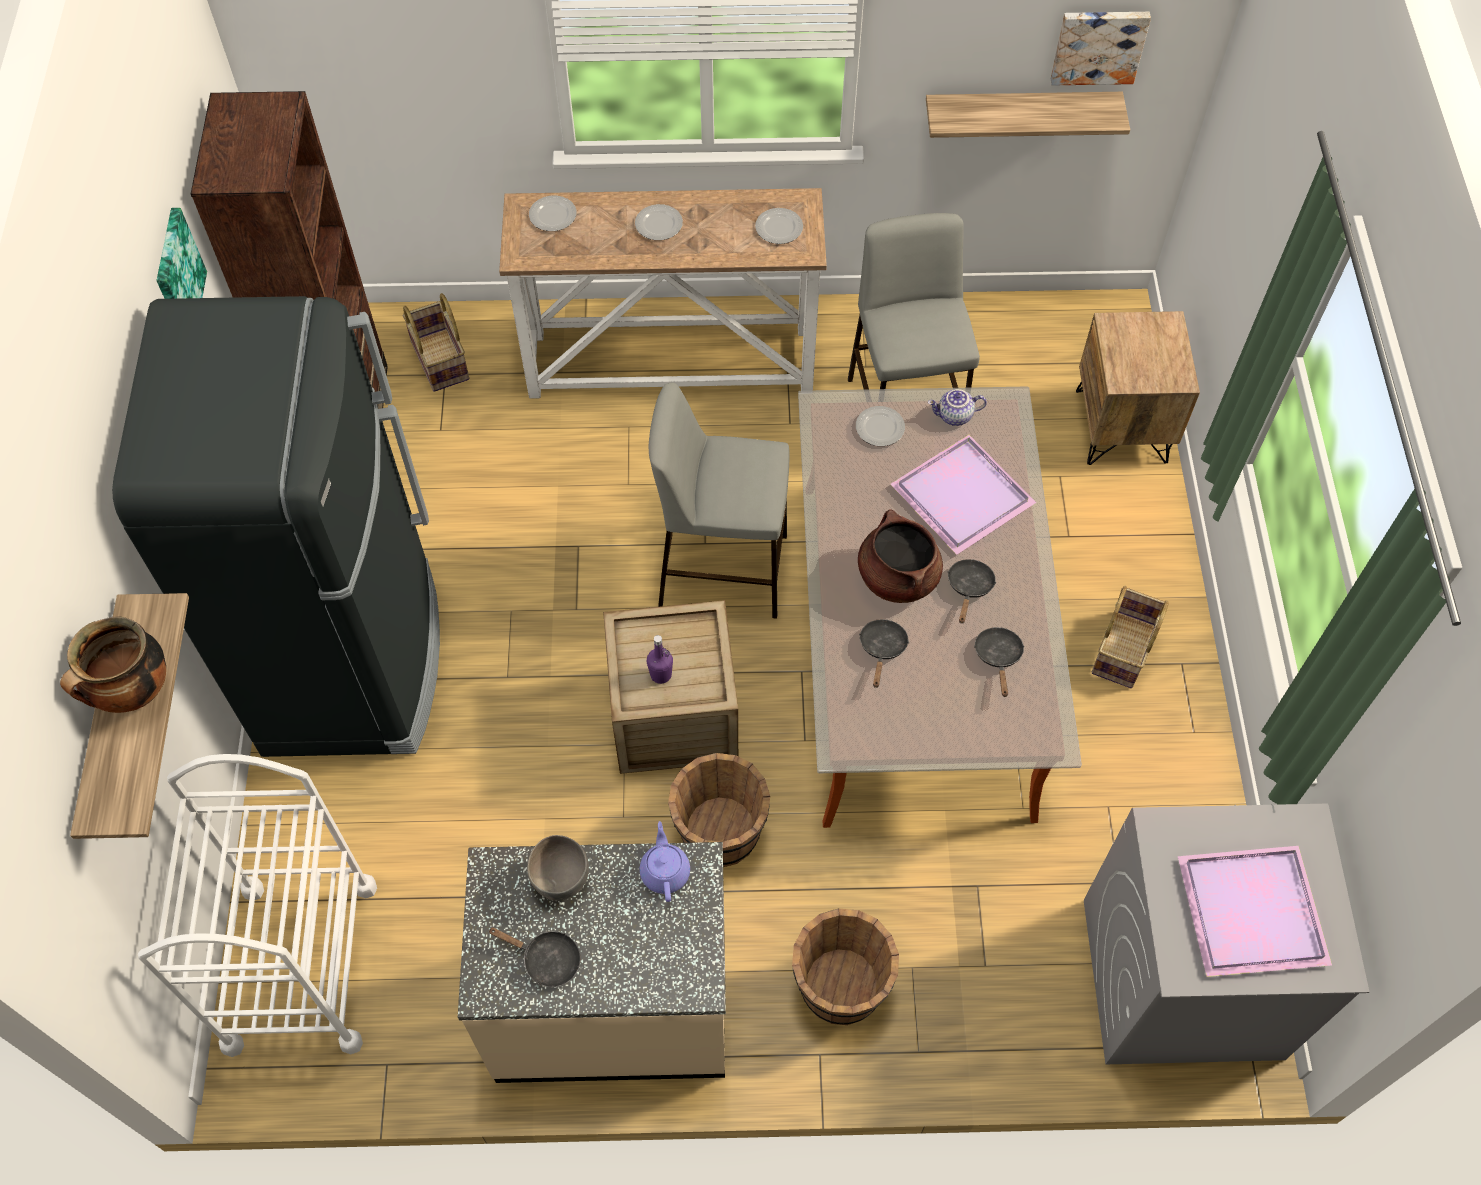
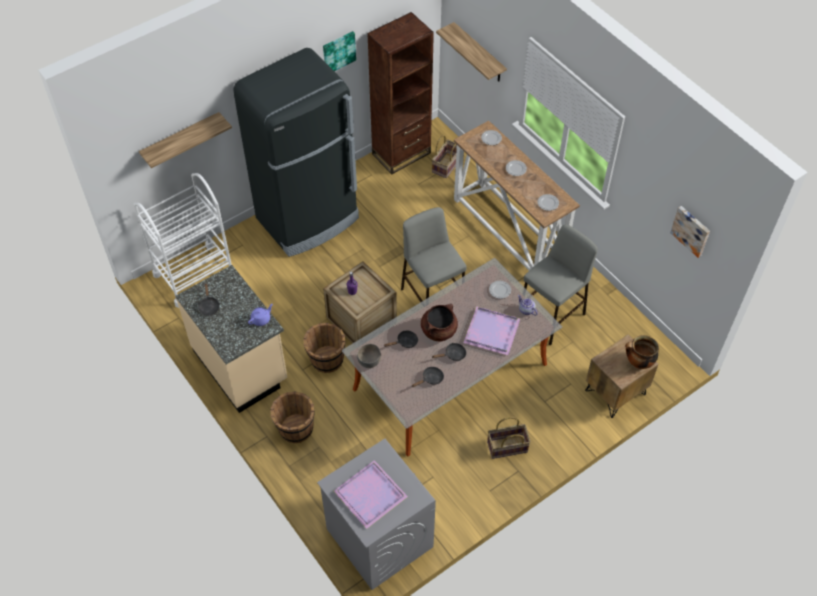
camera: 55 degrees right, 5 degrees down
(134, 693) = (190, 135): cooking pot -> cooking pot (638, 363)
(561, 878) = (238, 294): grey bowl -> grey bowl (369, 362)
(1020, 113) = (661, 237): shelf -> shelf (479, 53)

